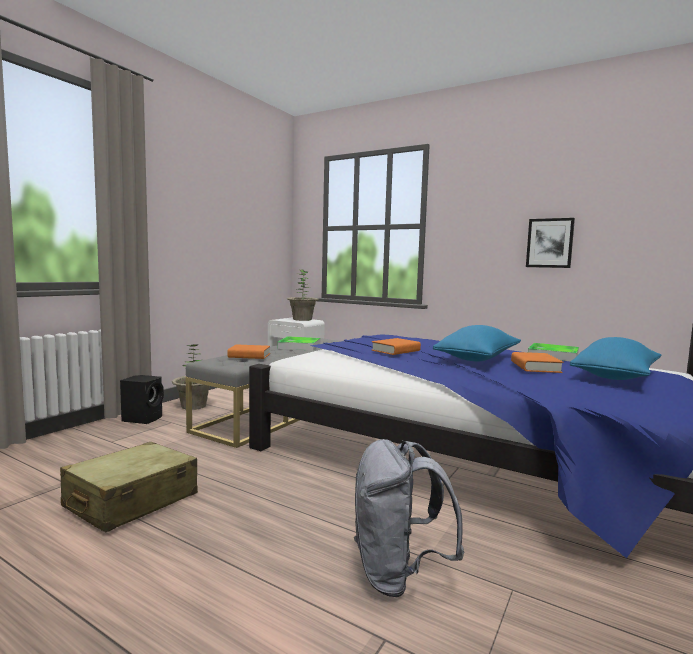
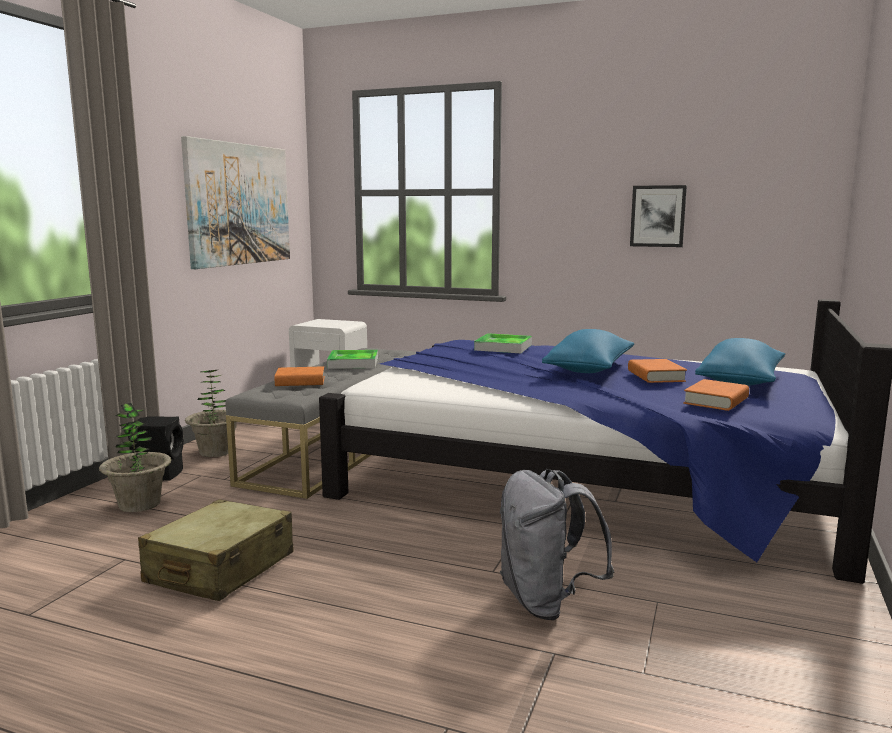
camera: 10 degrees left, 5 degrees up
(234, 230) = (239, 204): none -> picture
(302, 319) = (335, 322): potted plant -> potted plant (139, 504)
(396, 350) = (491, 365): orange book -> orange book (716, 401)
(553, 356) = (669, 358): tray -> tray (503, 347)

